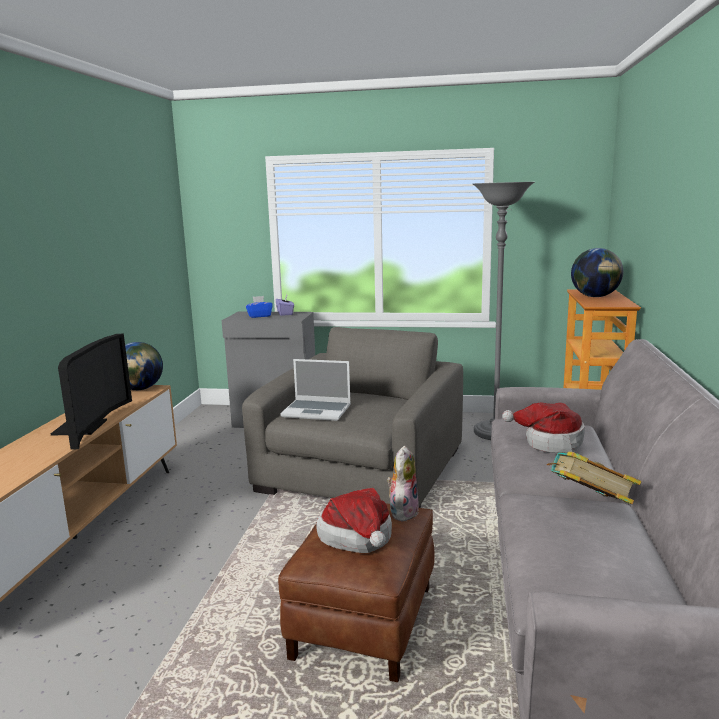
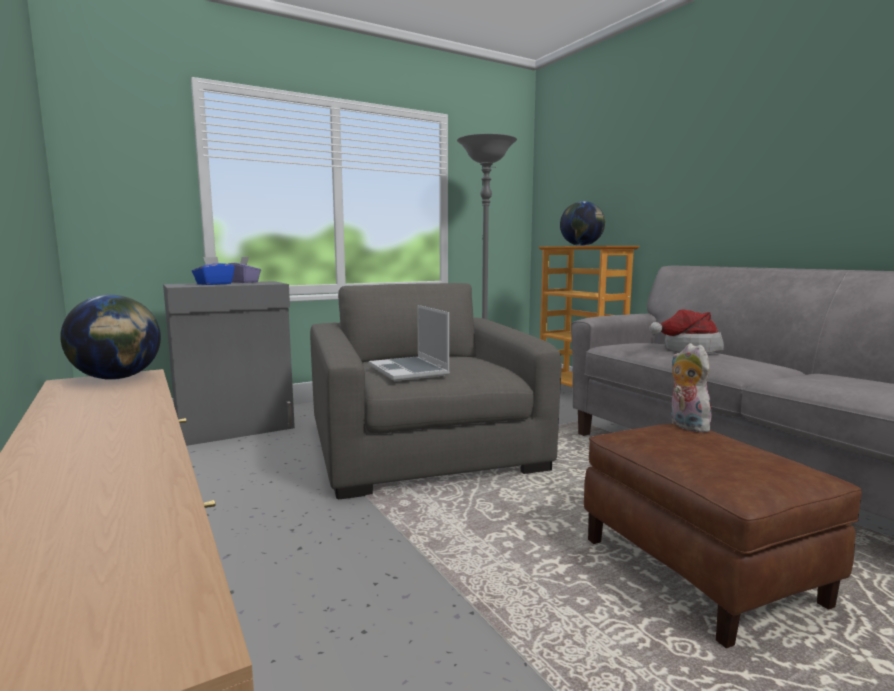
camera: 40 degrees left, 5 degrees down
(87, 427) = (137, 427): television -> none
(317, 411) = (409, 371): laptop -> laptop turned 90 degrees clockwise
(358, 540) = (727, 455): hat -> none
(589, 504) = (816, 375): book -> none

